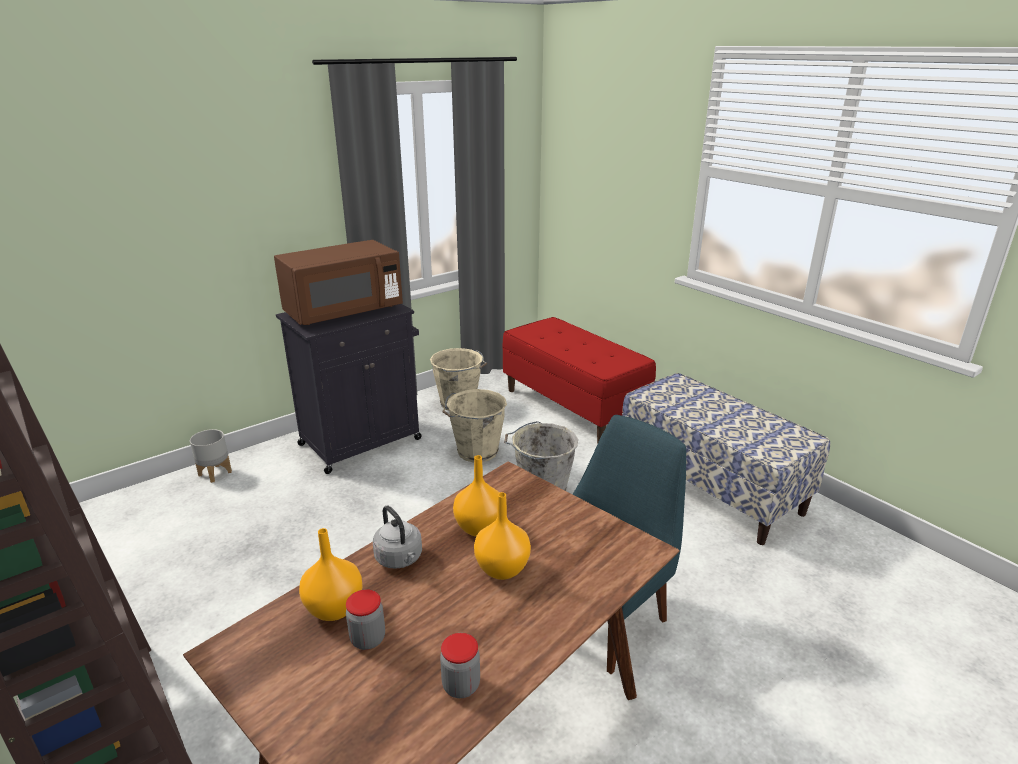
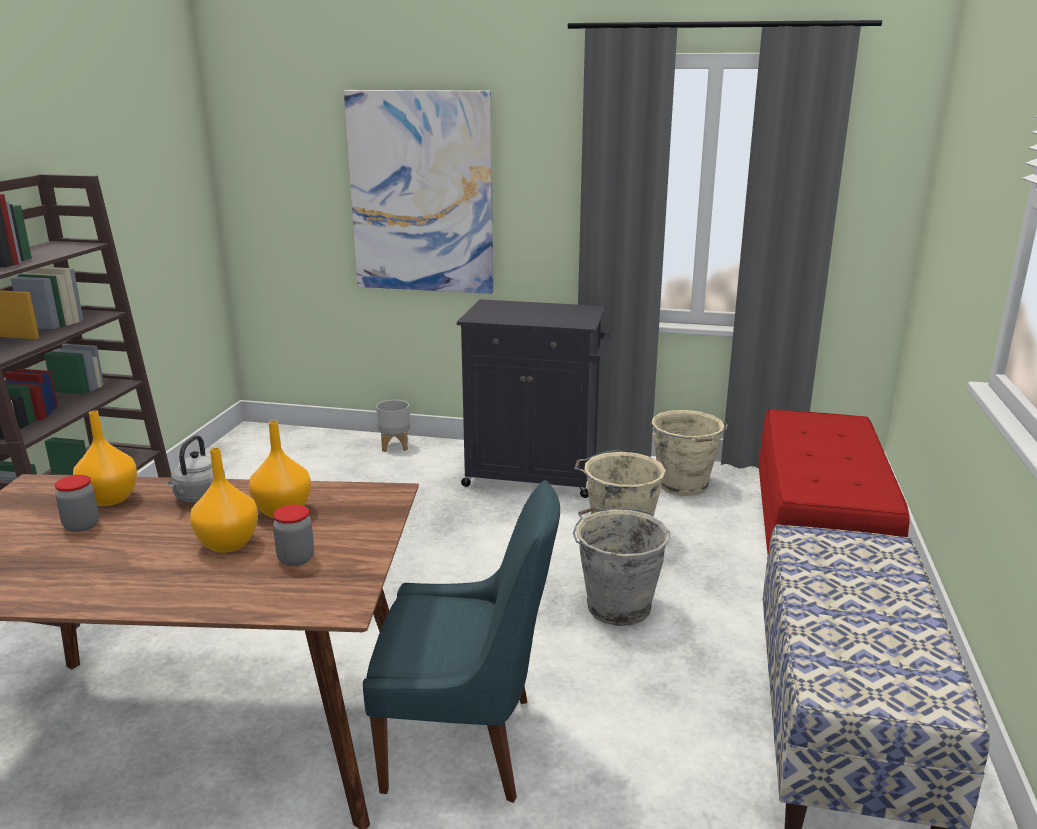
camera: 50 degrees right, 5 degrees down
(185, 229) = (421, 193): none -> picture
(343, 312) = (532, 312): brown microwave -> none
(461, 685) = (48, 584): jar -> jar (296, 559)

